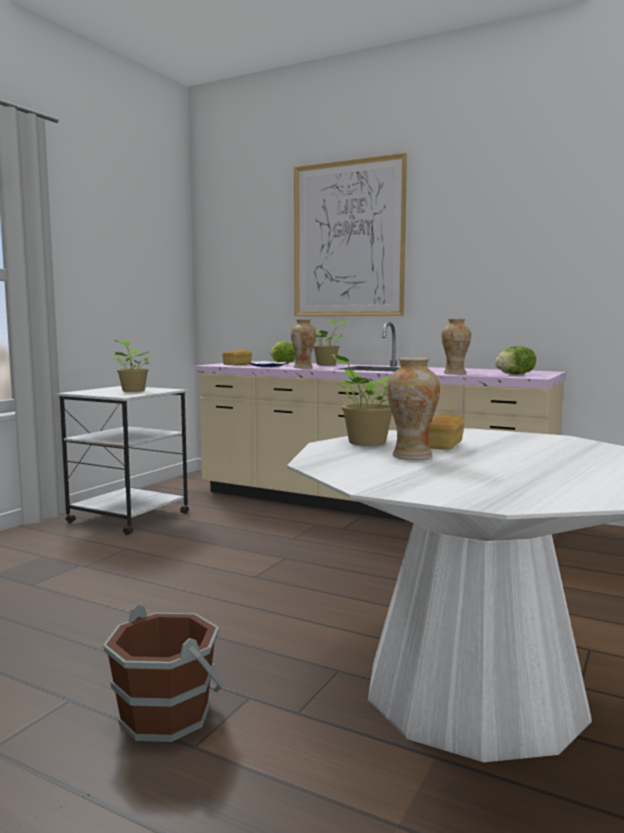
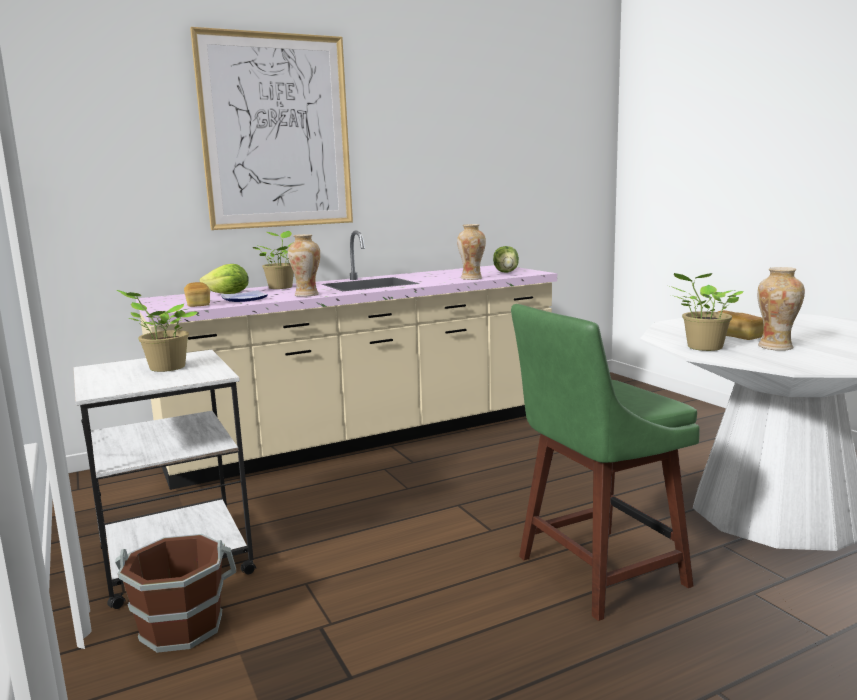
camera: 55 degrees left, 5 degrees up
(166, 714) = (769, 639): brown bucket -> brown bucket (181, 626)
(221, 624) = (594, 573): none -> green chair

